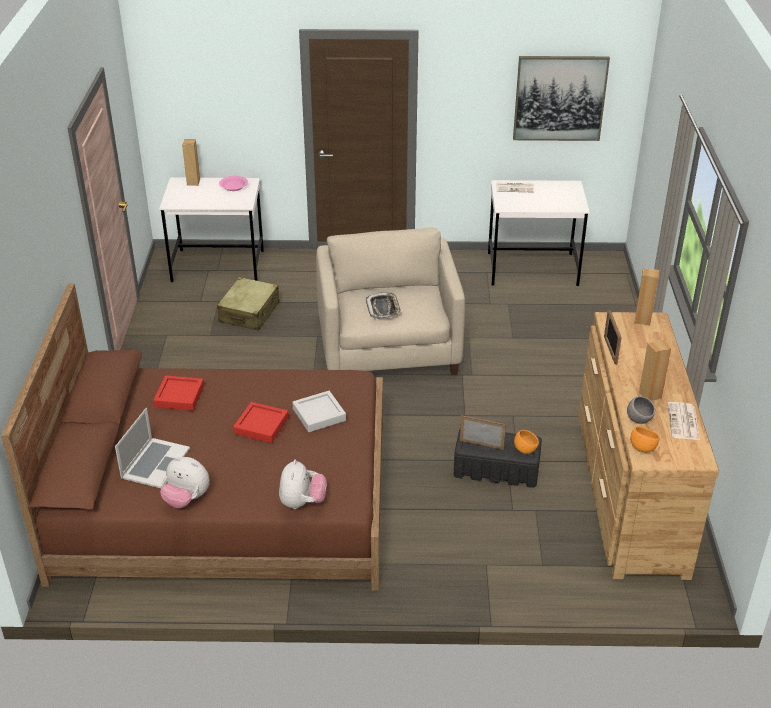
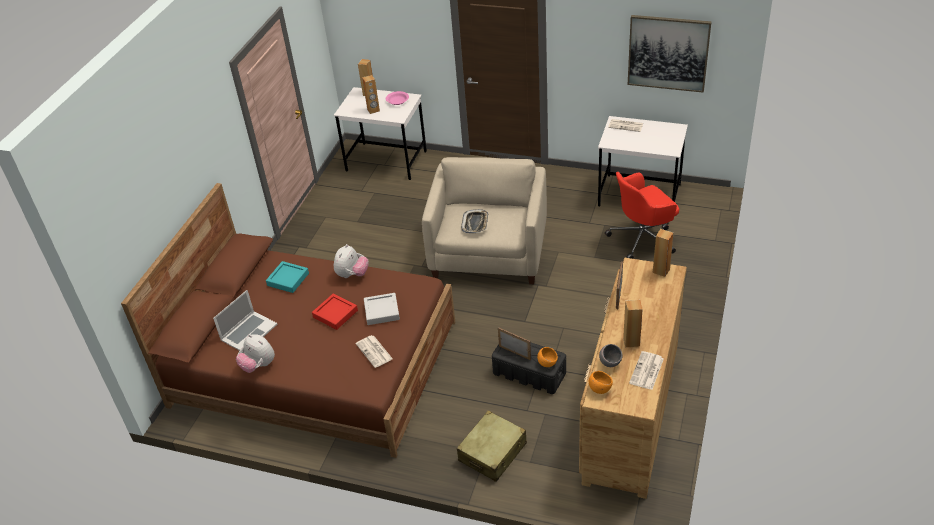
camera: 20 degrees right, 5 degrees up
(179, 396) = (288, 279): red tray -> turquoise tray
(208, 199) = (373, 110): none -> brown speaker
(249, 312) = (394, 205): beige suitcase -> beige suitcase (493, 452)
(302, 503) = (338, 383): plush toy -> plush toy (352, 274)
(333, 460) = (374, 352): none -> newspaper
(557, 312) = (643, 238): none -> red office chair

